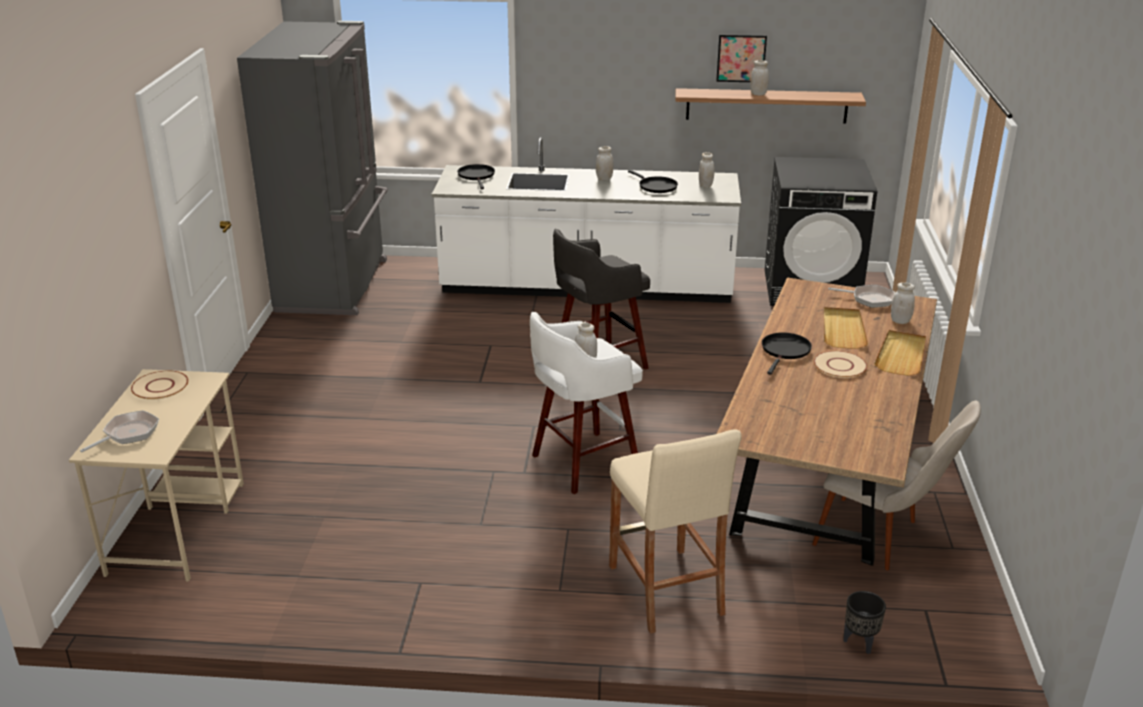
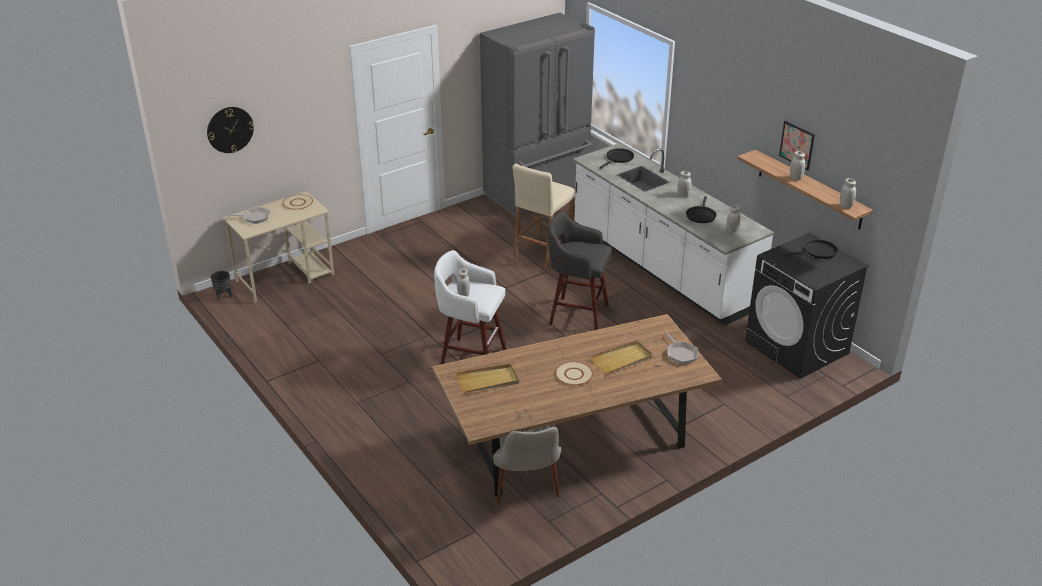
camera: 50 degrees right, 5 degrees up
(44, 282) = (230, 129): none -> wall clock
(665, 589) = (393, 434): beige stool -> beige stool (543, 251)
(785, 351) = (566, 349): black frying pan -> black frying pan (818, 252)
(860, 643) = (420, 517): black planter -> black planter (223, 296)
(900, 321) = (666, 375): white jar -> white jar (845, 206)
(901, 355) = (617, 391): beige tray -> beige tray (488, 380)

